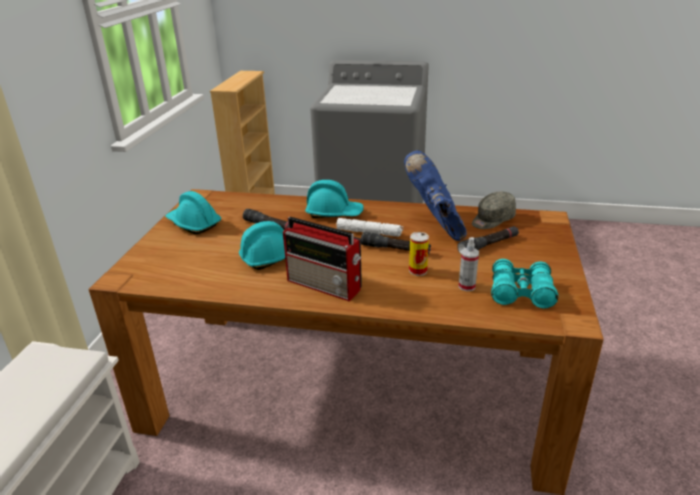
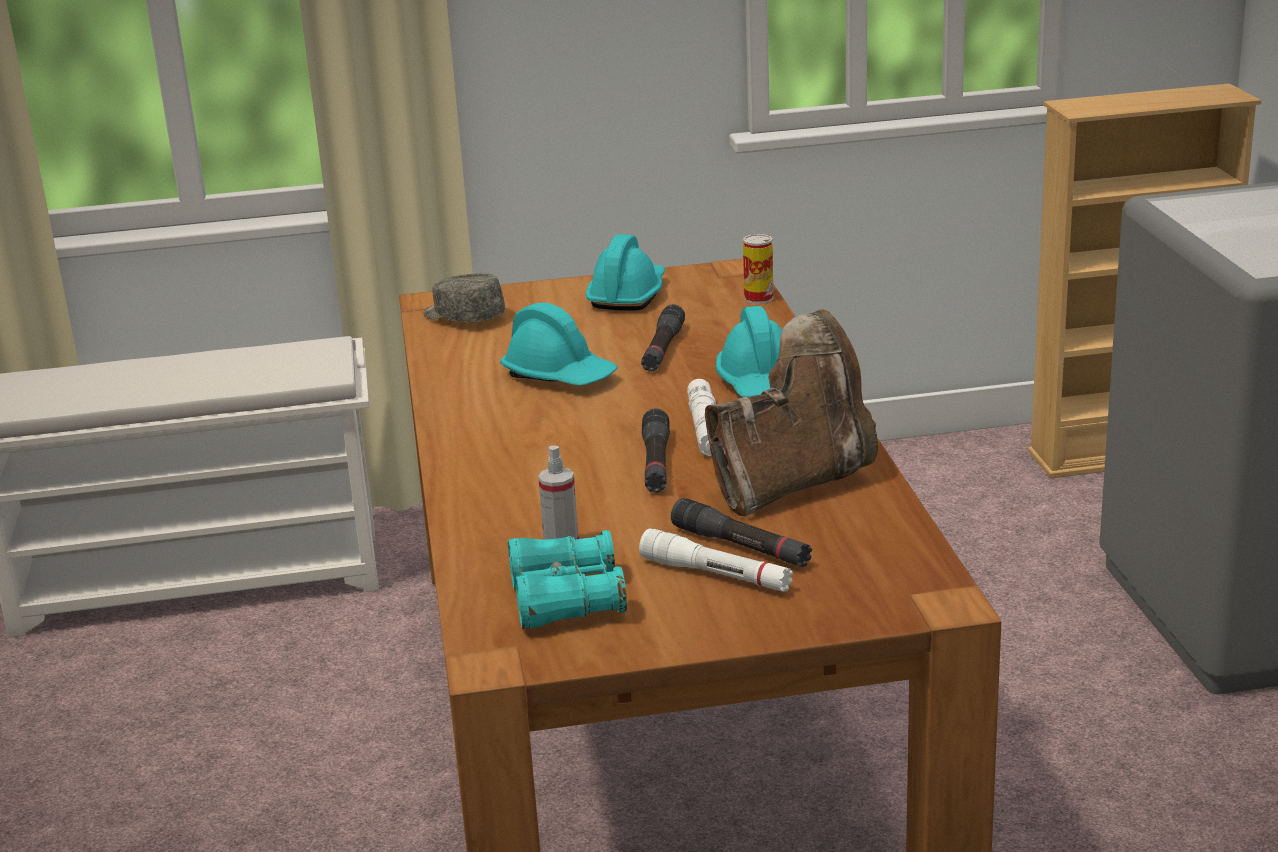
camera: 70 degrees right, 5 degrees down
(325, 285) = (495, 433): radio -> none
(418, 271) = (590, 496): can -> can (759, 298)
(436, 224) = (794, 482): blue boot -> brown boot
(492, 220) = (867, 536): grey cap -> grey cap (463, 317)
(511, 255) = (716, 575): none -> white flashlight

